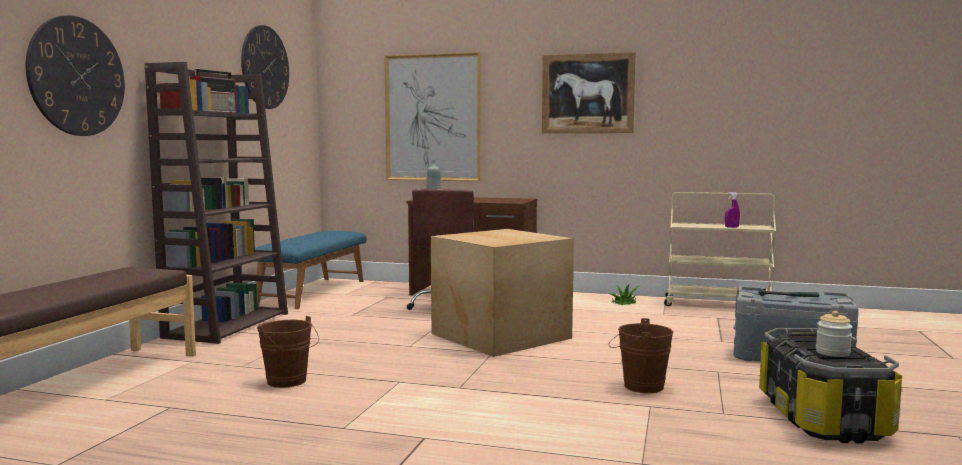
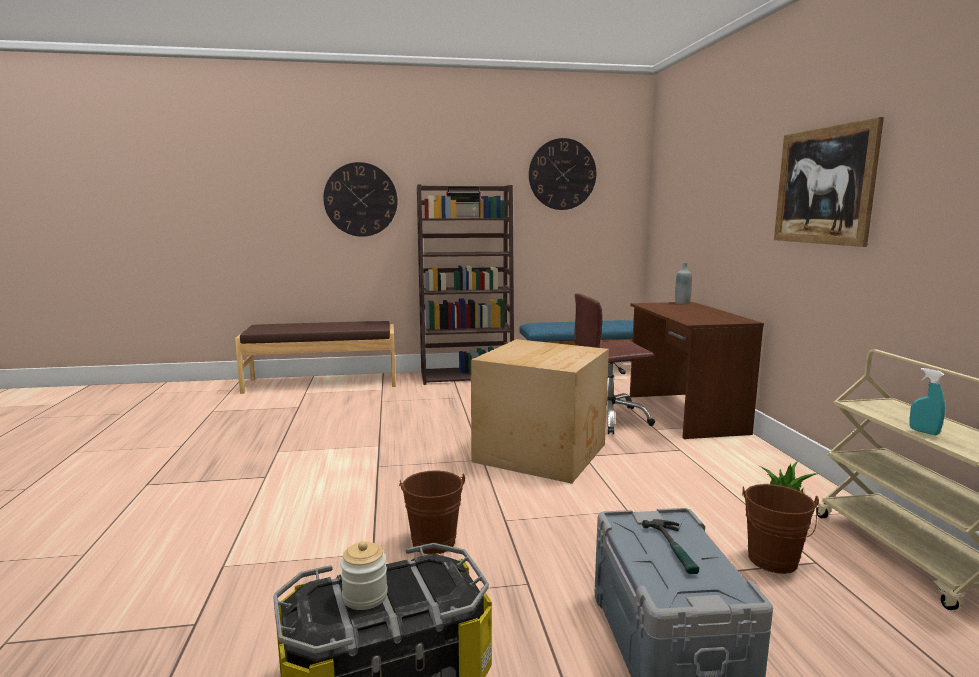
camera: 65 degrees right, 5 degrees up
(289, 382) = (357, 418): brown bucket -> brown bucket (773, 563)
(432, 118) = (703, 216): picture -> none
(731, 227) = (924, 432): purple spray bottle -> turquoise spray bottle

